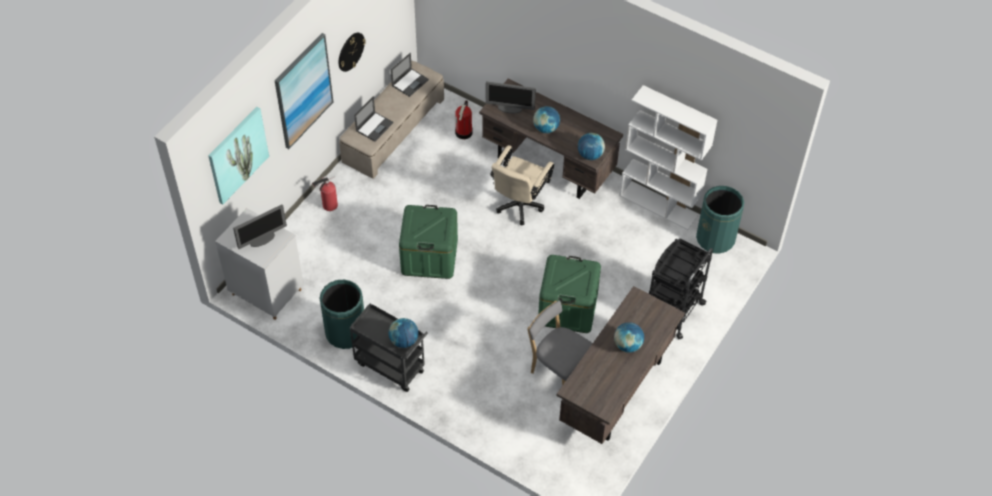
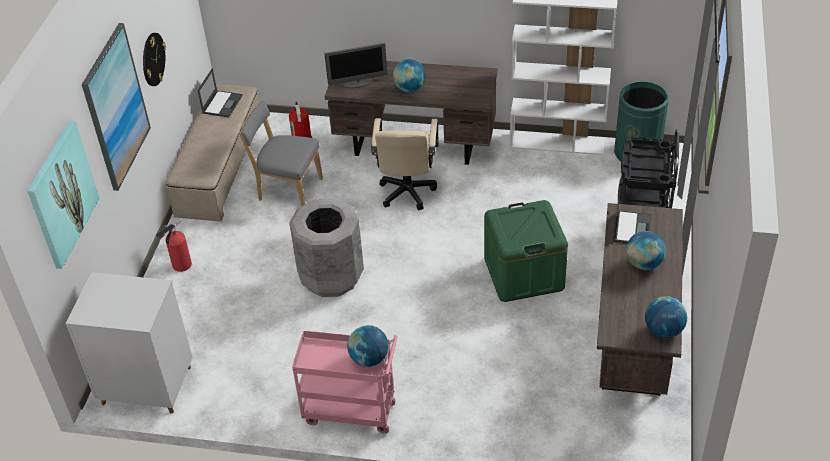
camera: 20 degrees left, 10 degrees down
(262, 239) = (130, 299): monitor -> none
(345, 332) = (272, 394): green trash can -> none
(374, 126) = (203, 157): laptop -> laptop (631, 228)
(391, 368) = (353, 414): grey cart -> pink cart
(429, 256) = (331, 277): green storage box -> grey trash can
(558, 370) = (554, 341): grey chair -> grey chair (287, 189)
(590, 155) = (474, 97): globe -> globe (663, 330)

